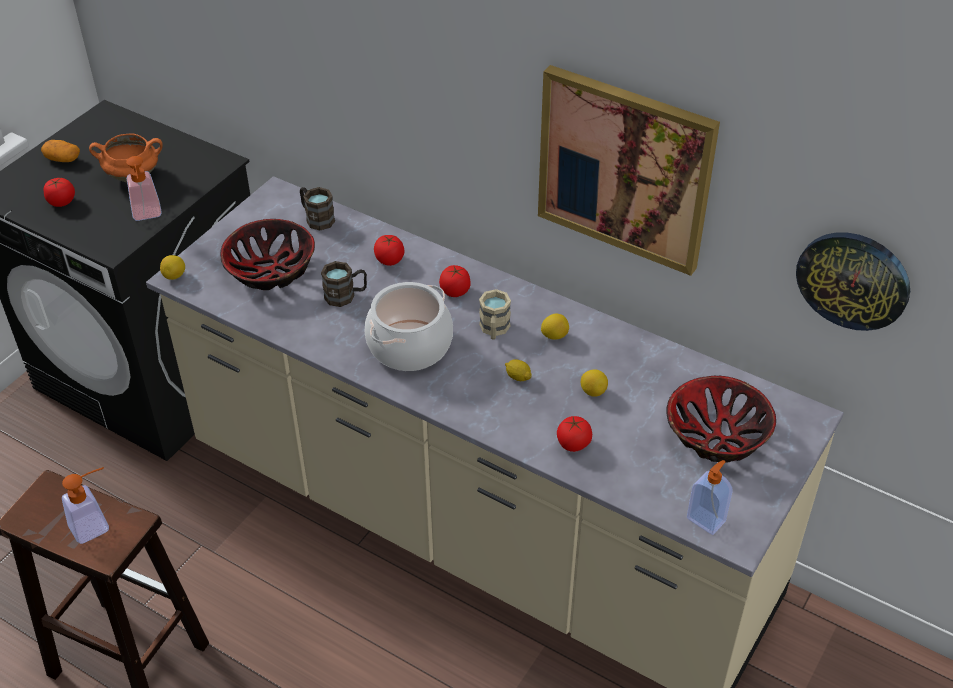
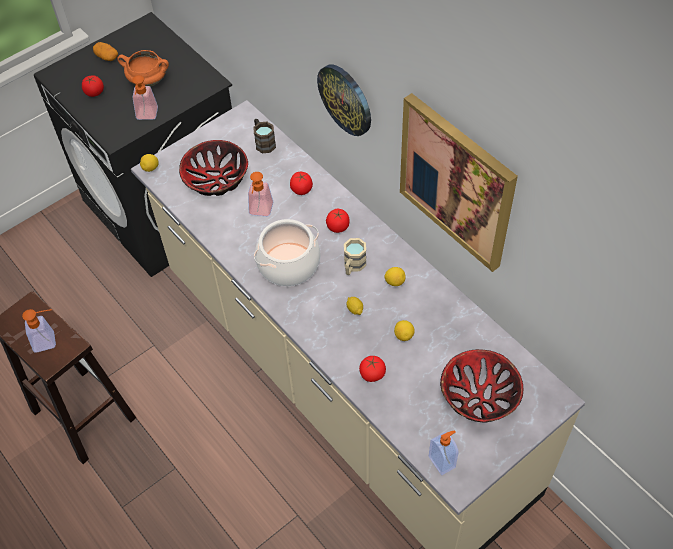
camera: 20 degrees right, 10 degrees up
(346, 295) = (260, 212): brown mug -> soap dispenser
(853, 279) = (599, 318): wall clock -> wall clock (346, 99)

